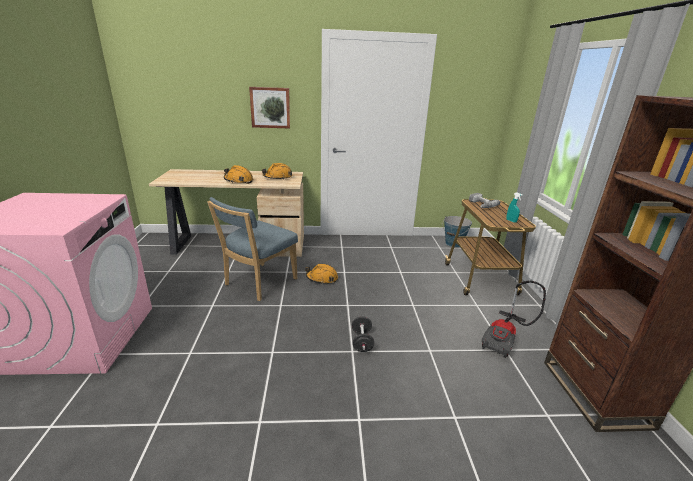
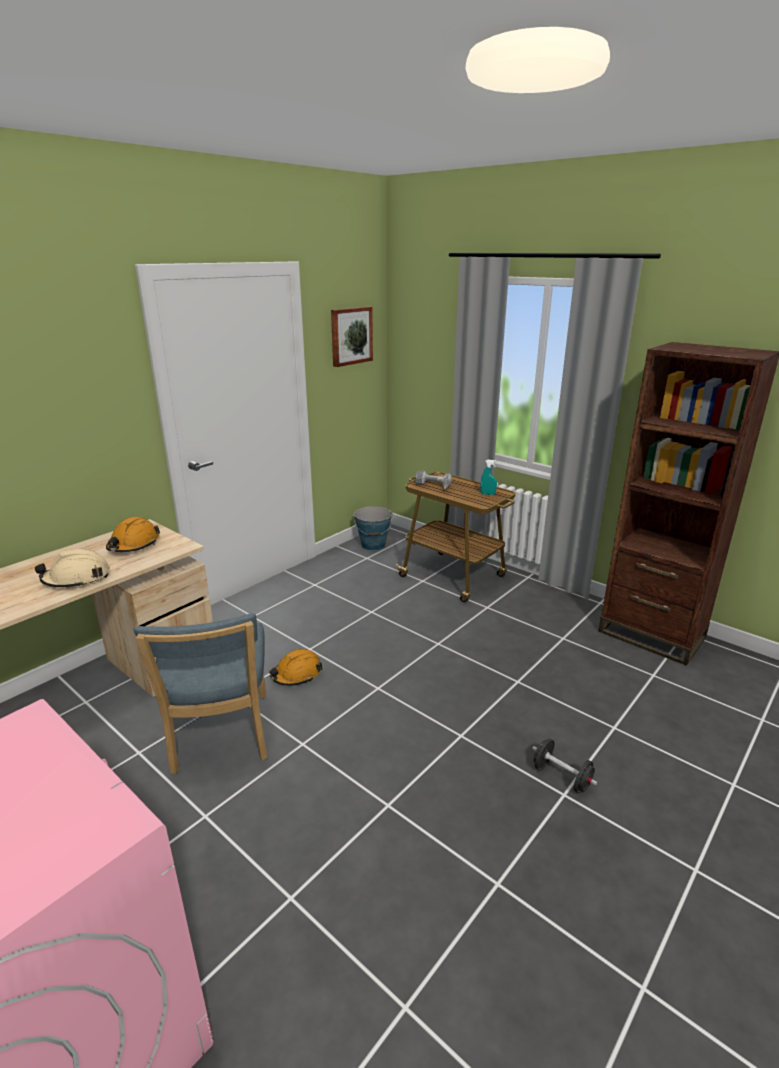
camera: 45 degrees left, 0 degrees up
(238, 181) = (77, 579): orange hard hat -> beige hard hat
(270, 107) = (67, 420): picture -> picture (351, 336)
(362, 342) = (454, 718): black dumbbell -> black dumbbell (561, 777)
(504, 339) = (550, 628): vacuum cleaner -> none

